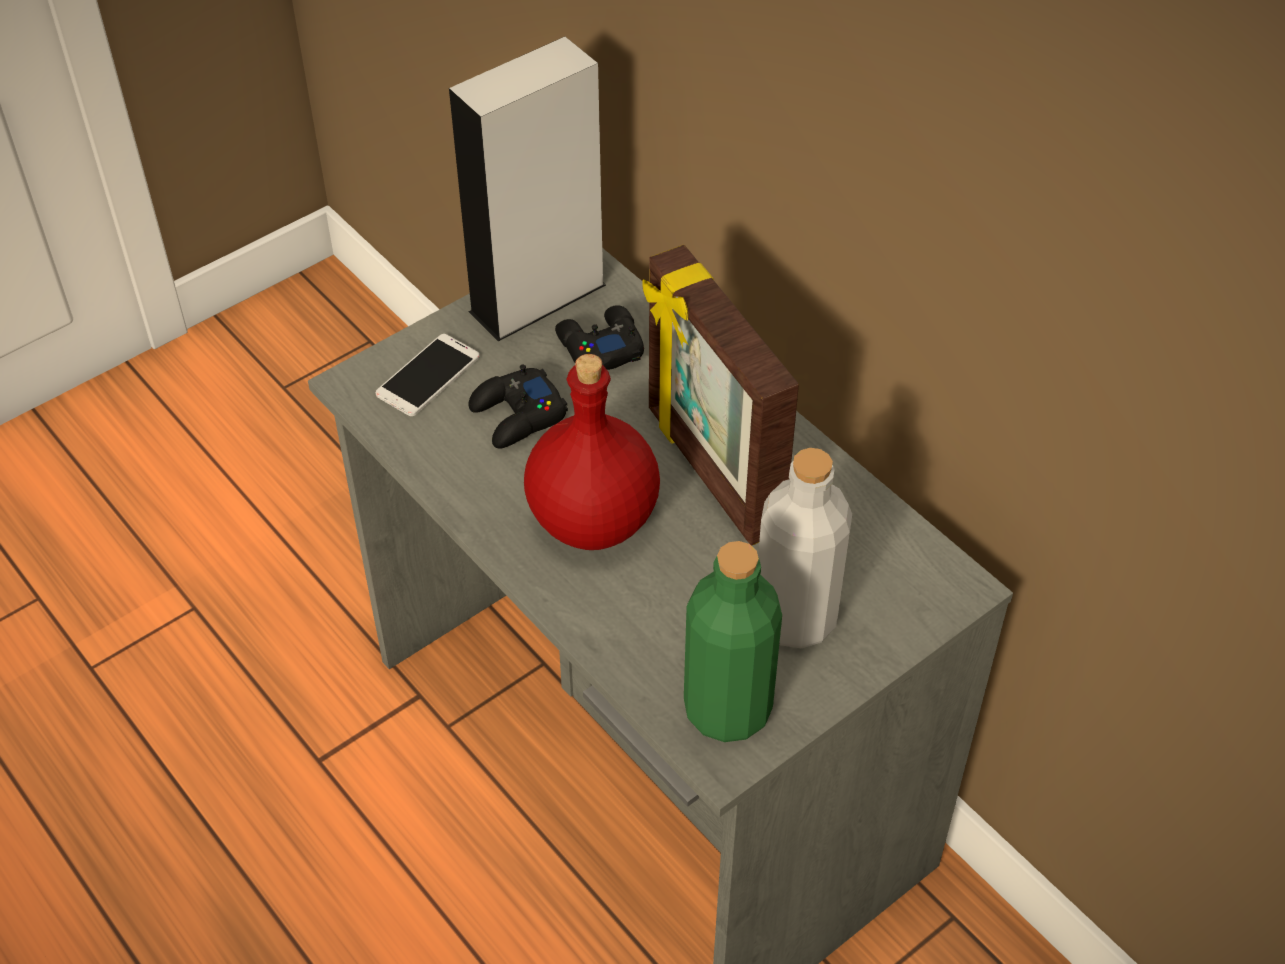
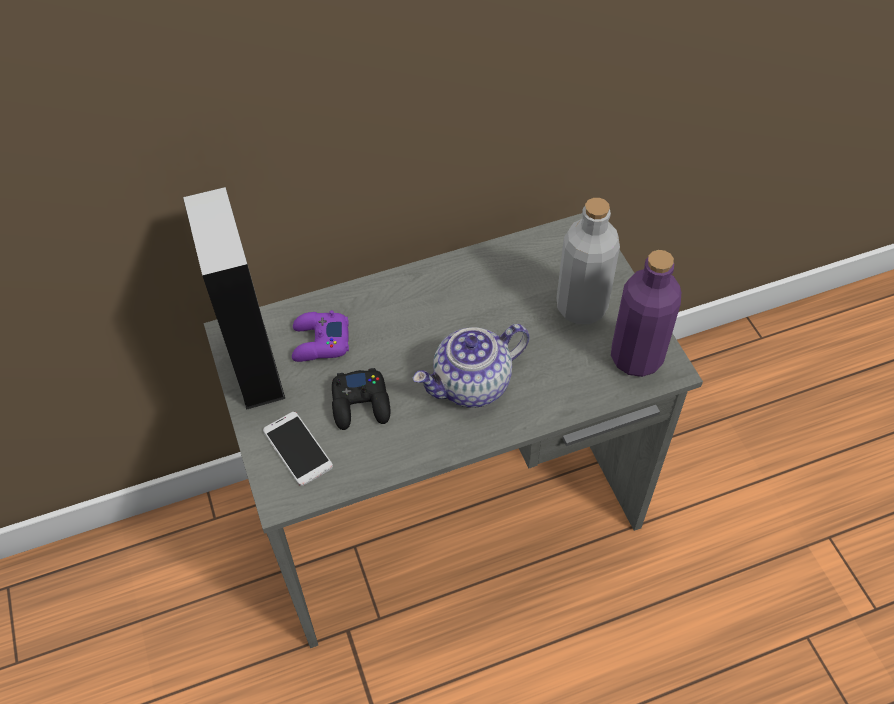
camera: 70 degrees left, 5 degrees up
(594, 522) = (472, 385): red bottle -> teapot
(599, 346) = (320, 342): black game controller -> purple game controller
(711, 471) = (454, 314): picture frame -> none
(727, 709) = (636, 357): green bottle -> purple bottle

